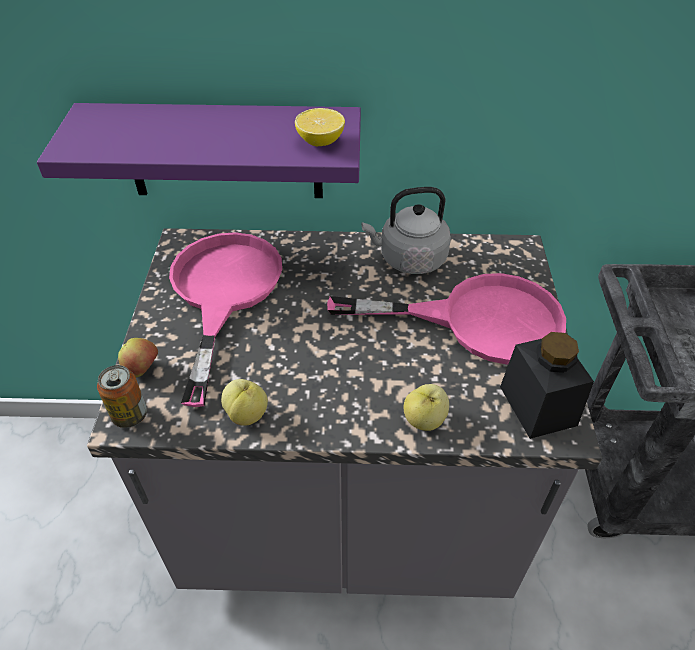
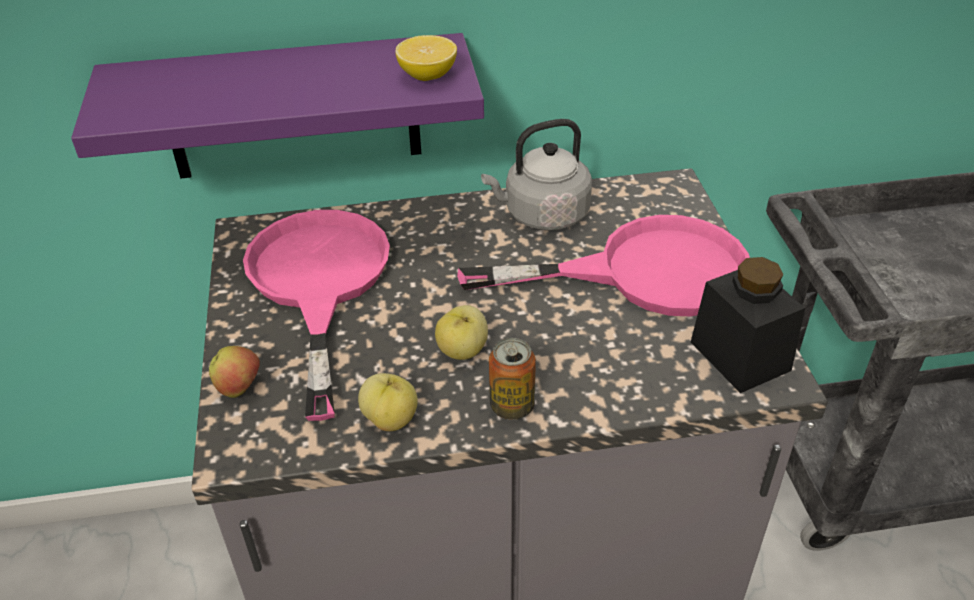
camera: 10 degrees left, 5 degrees down
(130, 415) = (239, 444): can -> can (512, 406)
(425, 420) = (612, 392): apple -> apple (463, 351)

